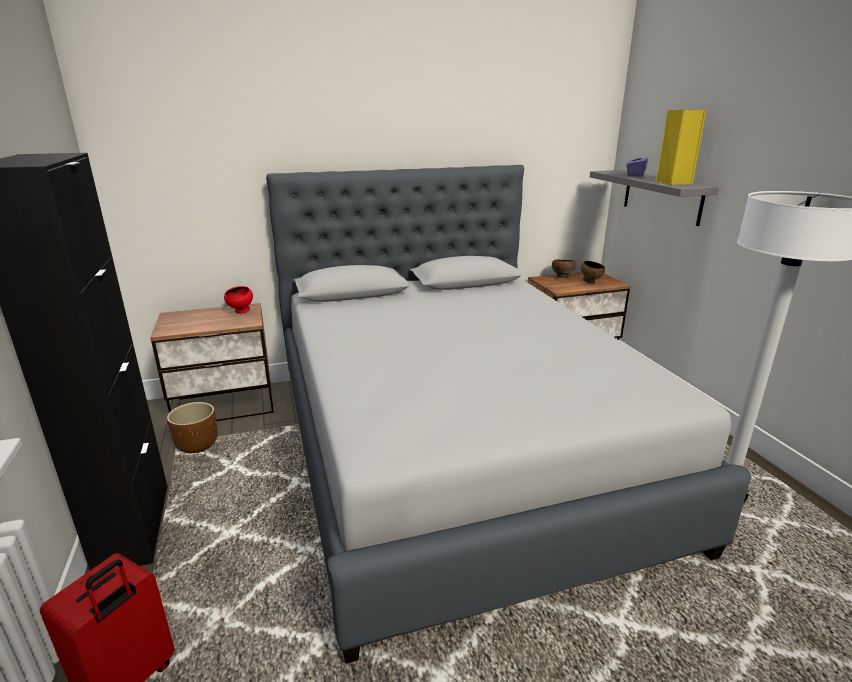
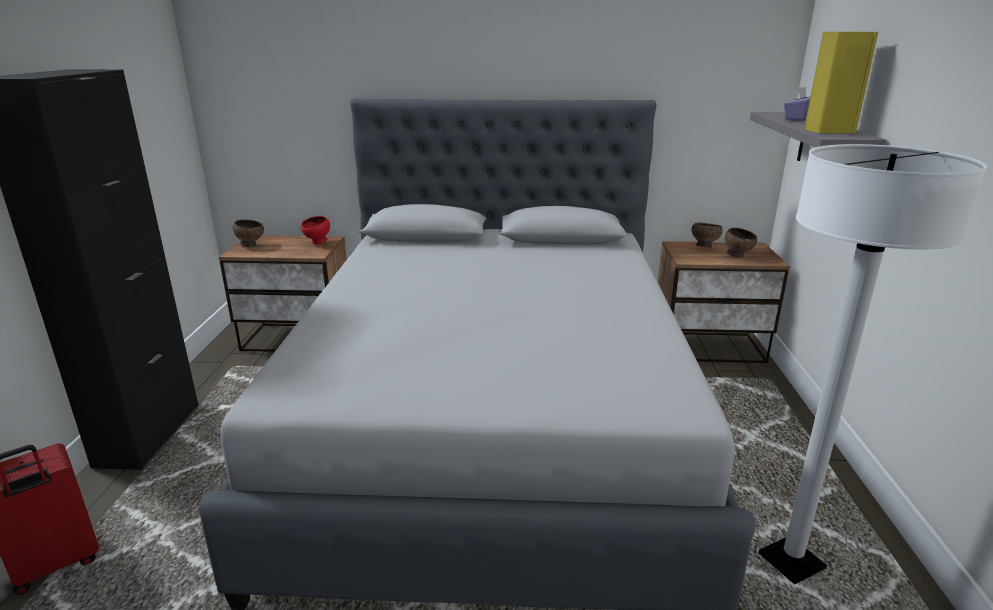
camera: 20 degrees right, 0 degrees up
(174, 322) = (250, 245): none -> brown bowl
(197, 445) = (248, 371): brown planter -> none

